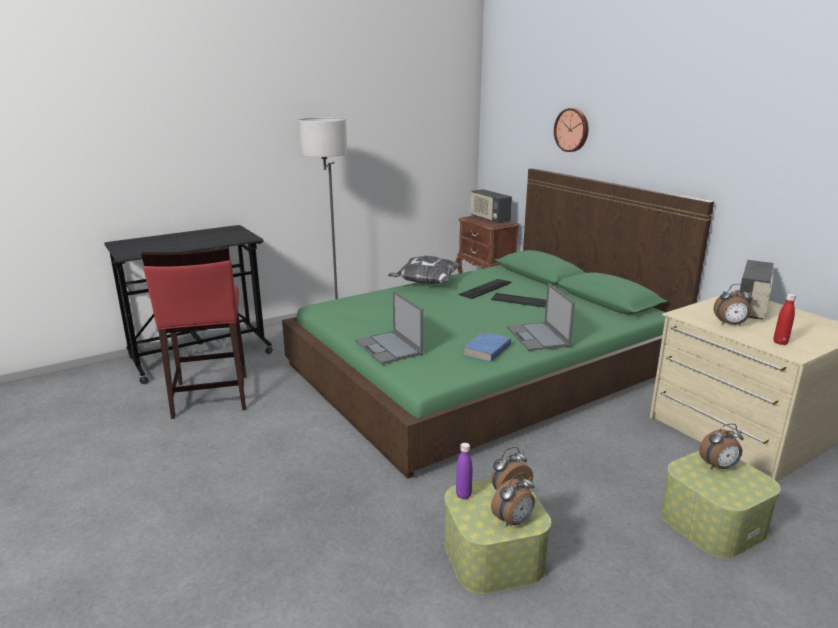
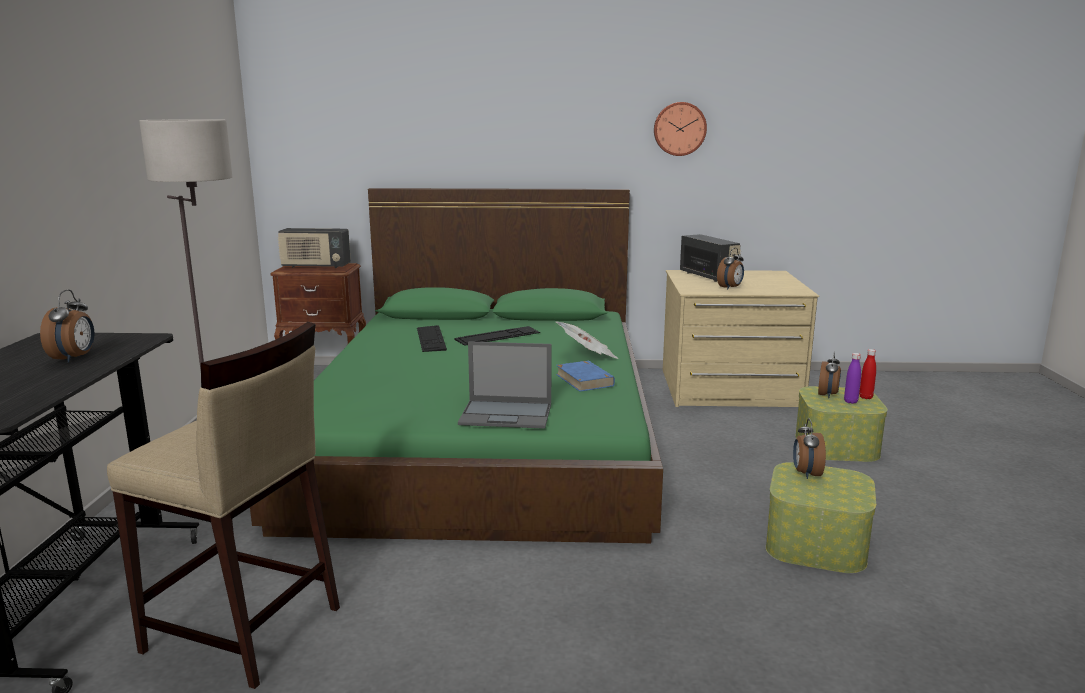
camera: 55 degrees left, 5 degrees down
(210, 396) = (243, 630): red stool -> beige stool
(425, 283) = (354, 355): pillow -> none
(463, 495) = (791, 492): purple bottle -> purple bottle (850, 401)
(513, 521) = (849, 485): alarm clock -> alarm clock (74, 358)
(538, 337) = (587, 356): laptop -> newspaper
(572, 130) = (429, 133): wall clock -> wall clock (679, 129)
(780, 342) = (778, 288): red bottle -> red bottle (865, 397)

